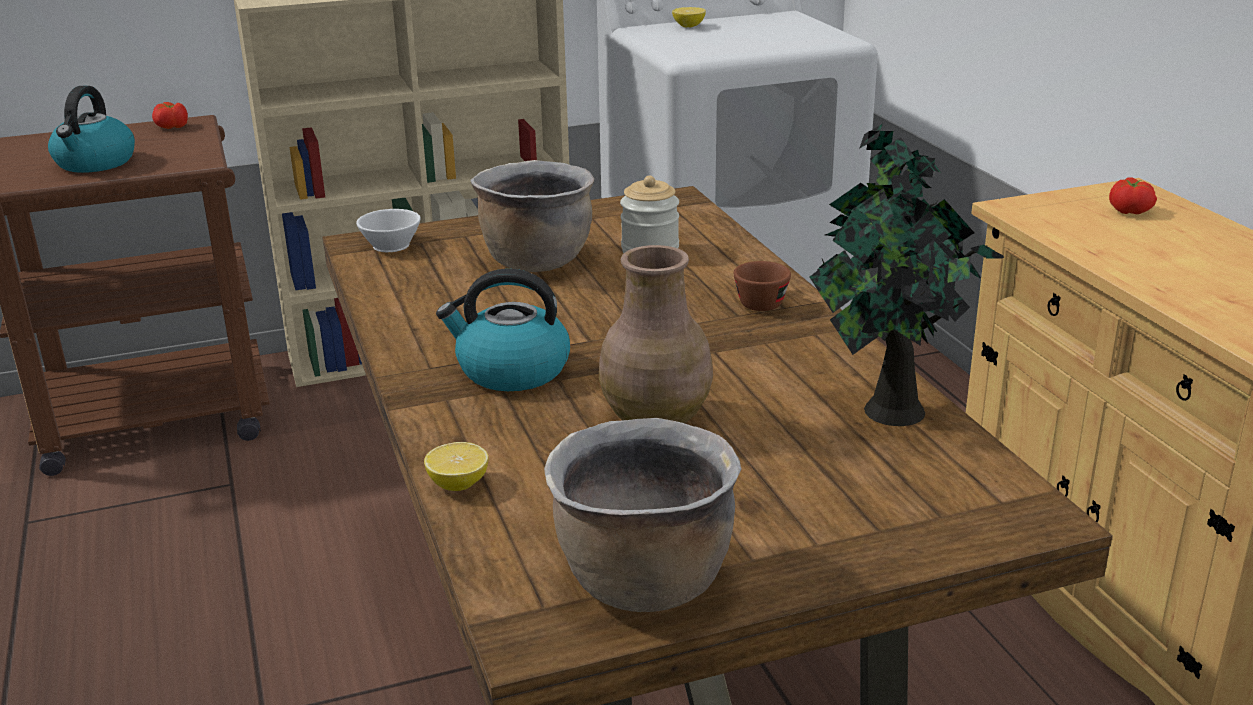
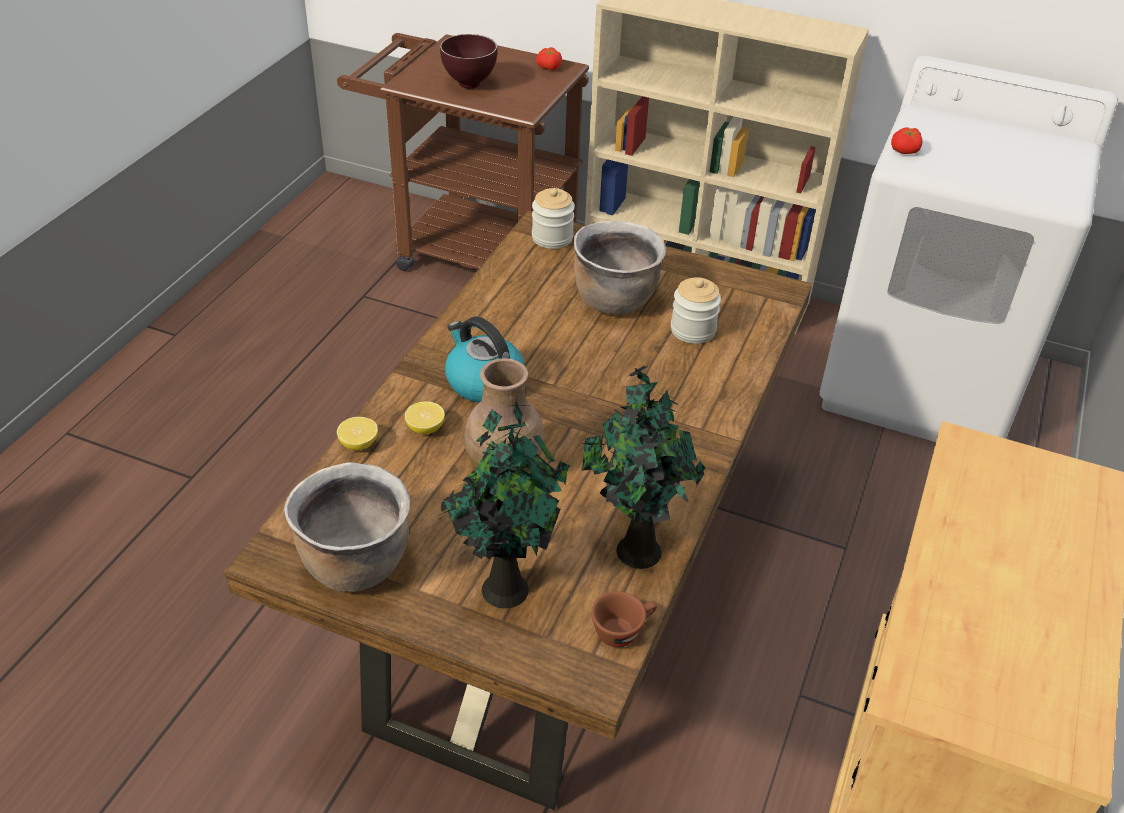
camera: 40 degrees right, 15 degrees up
(95, 163) = (471, 85): kettle -> brown bowl
(388, 244) = (552, 238): white cup -> jar
(689, 26) = (965, 127): lemon -> lemon (425, 428)
(762, 301) = (696, 416): brown cup -> brown cup (623, 630)
(830, 503) = (505, 585): none -> potted plant
(1130, 211) = (1054, 502): tomato -> tomato (905, 151)

